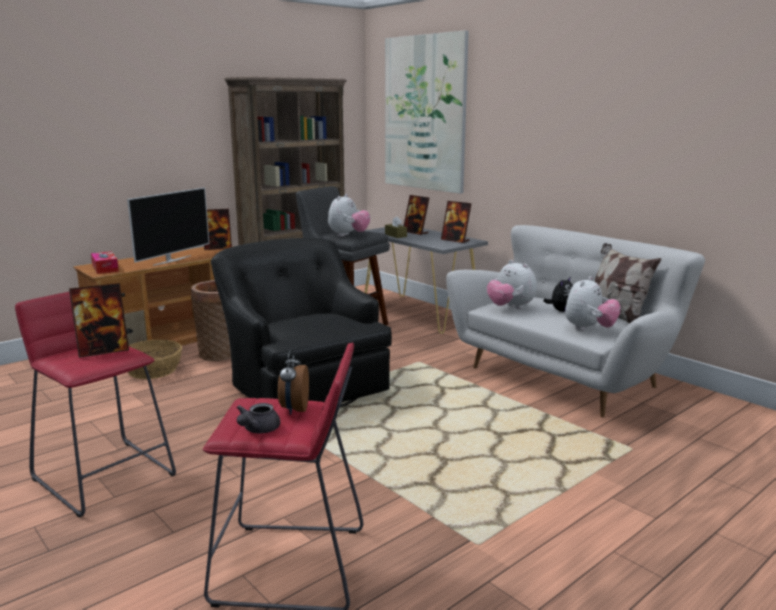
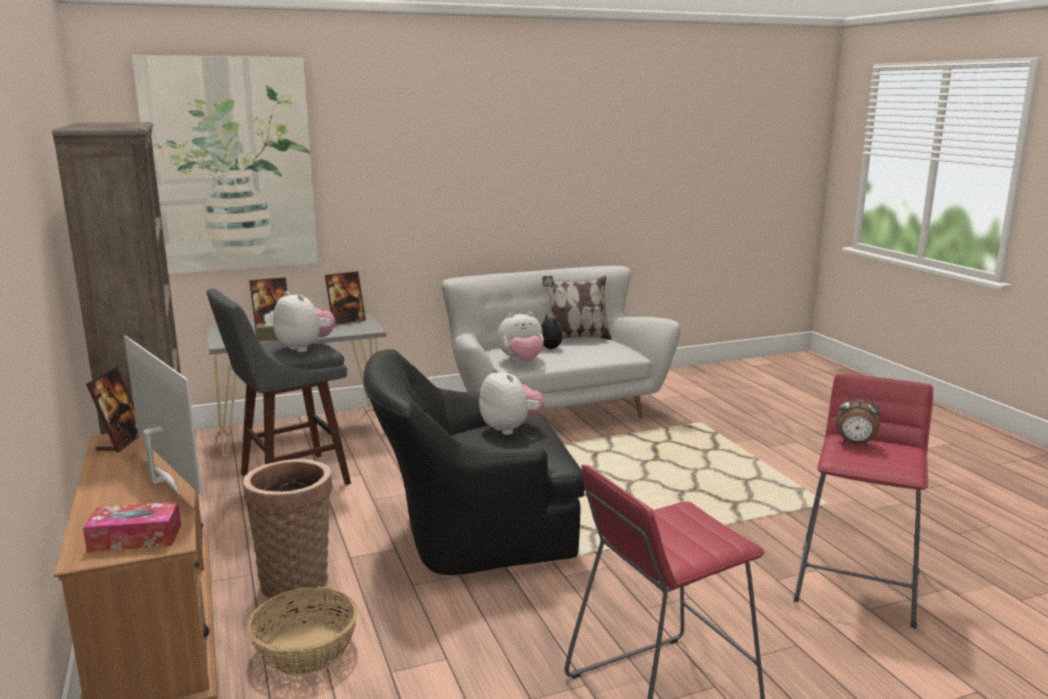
camera: 70 degrees left, 0 degrees up
(103, 351) = (666, 525): picture frame -> none
(257, 430) = (899, 459): grey teapot -> none
(589, 329) = (605, 351): plush toy -> plush toy (511, 428)

